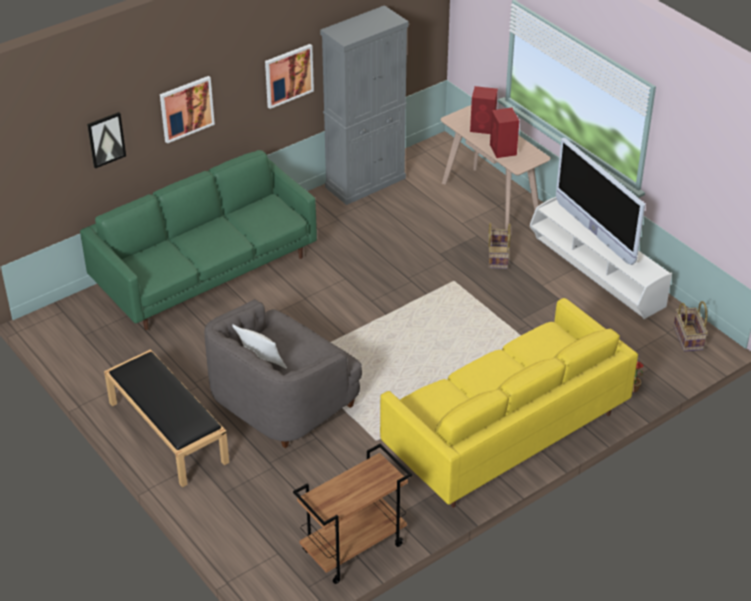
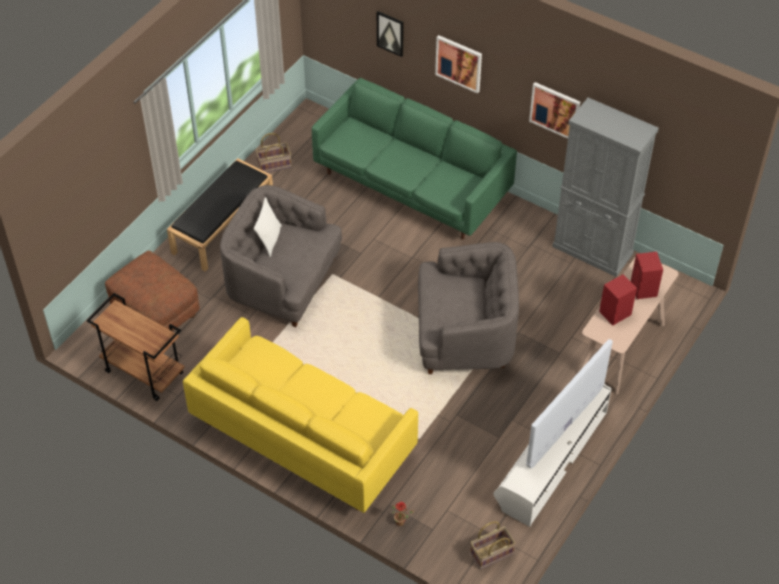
camera: 70 degrees right, 10 degrees up
(268, 519) = (156, 313): none -> brown ottoman
(424, 288) = (464, 334): none -> grey armchair
(497, 257) = (535, 376): basket -> basket (274, 164)

